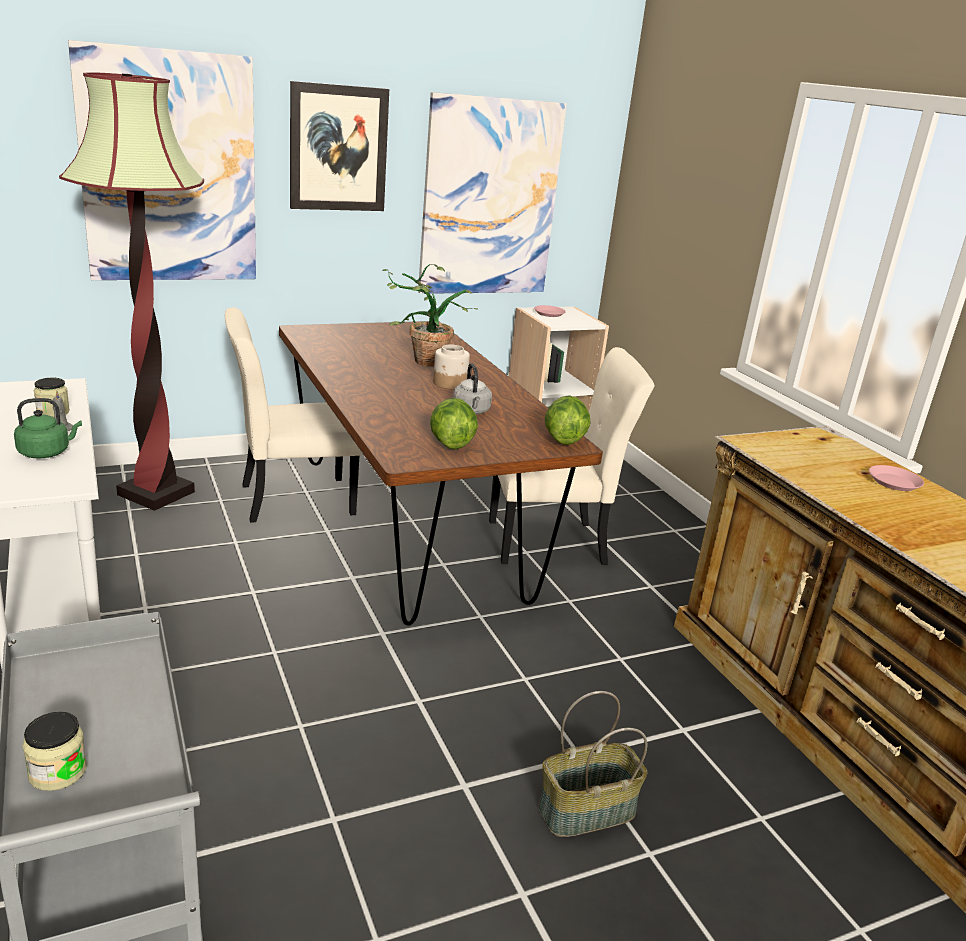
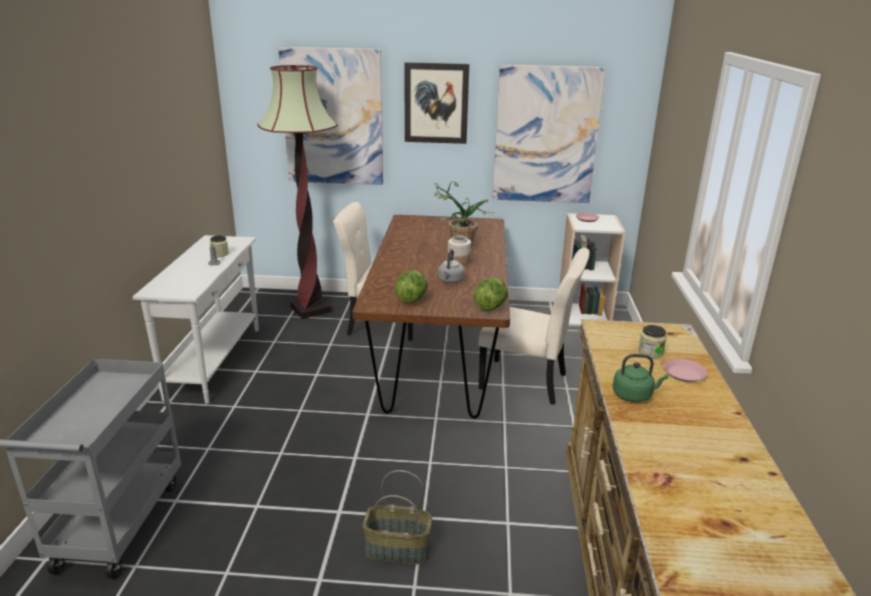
camera: 30 degrees right, 0 degrees up
(47, 452) = (195, 275): green kettle -> green kettle (634, 395)
(57, 772) = (64, 425): jar -> jar (650, 352)

